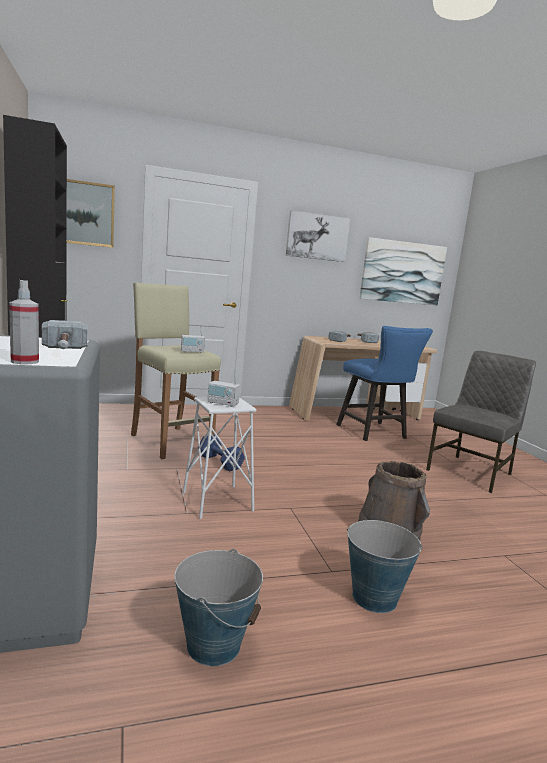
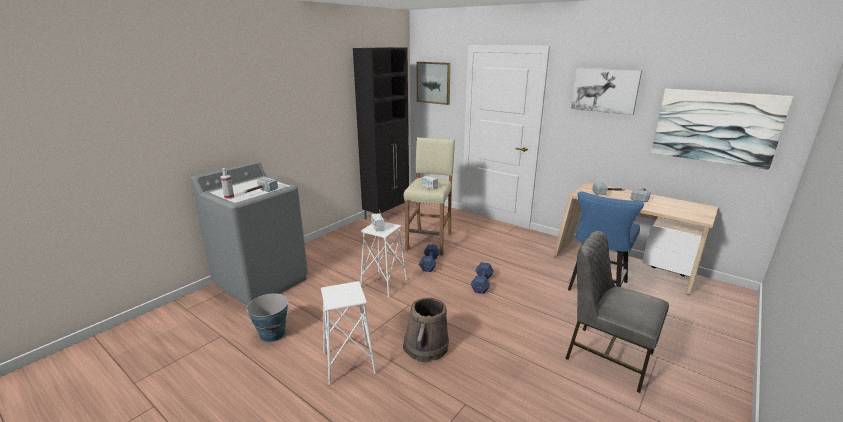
camera: 55 degrees right, 10 degrees up
(304, 460) = (482, 283): none -> blue dumbbell
(374, 597) = (348, 363): bucket -> white stool
(471, 472) = (607, 356): grey chair -> grey chair turned 150 degrees counterclockwise

